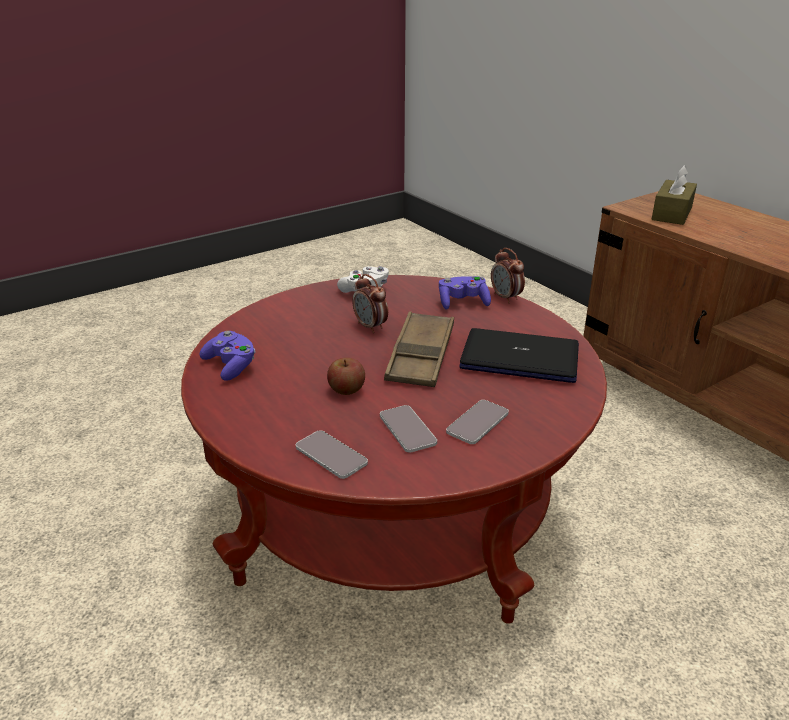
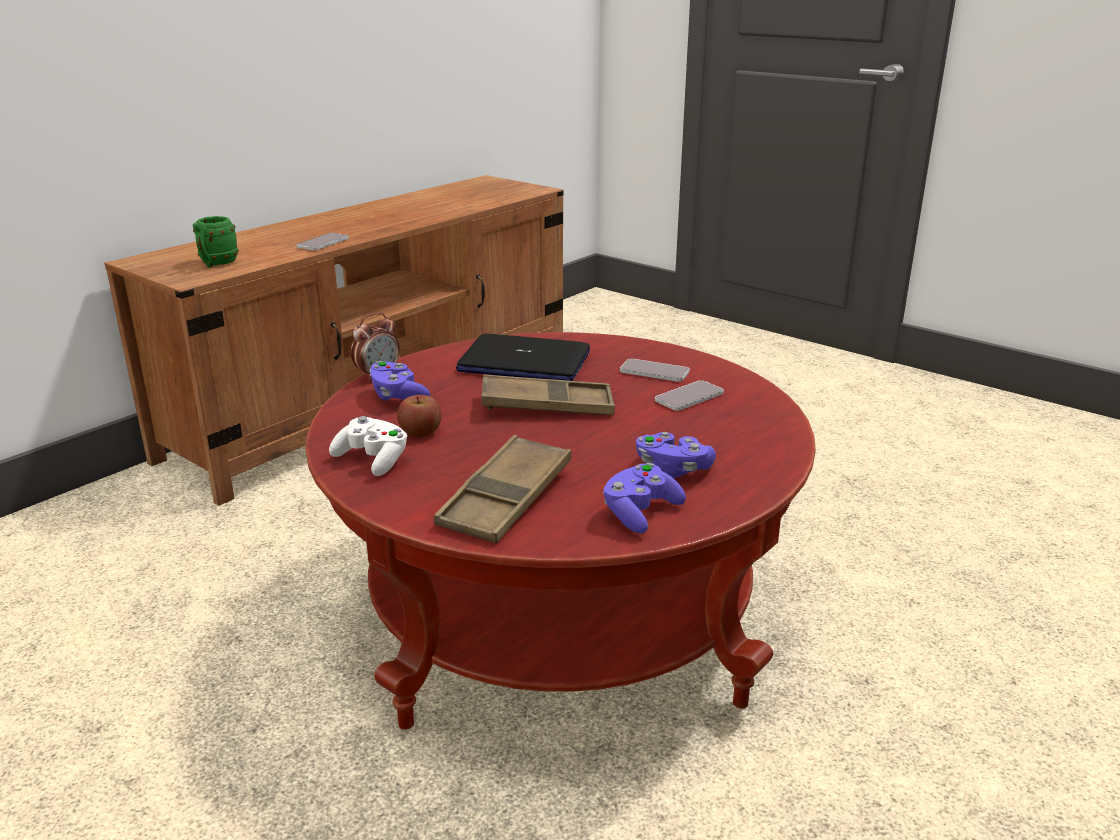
camera: 105 degrees left, 5 degrees down
(278, 390) = (672, 469): none -> purple game controller
(286, 325) = (506, 498): none -> brown tray
(331, 455) = (758, 423): phone -> phone (323, 243)
(346, 389) = (642, 433): apple -> apple (420, 432)
(370, 327) = (487, 441): alarm clock -> none
(520, 357) = (523, 362): laptop -> laptop turned 75 degrees counterclockwise
(672, 213) = (216, 264): brown tissue box -> green mug

